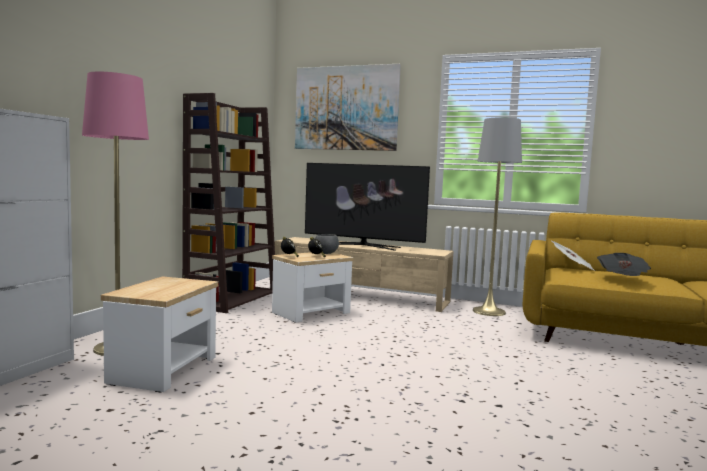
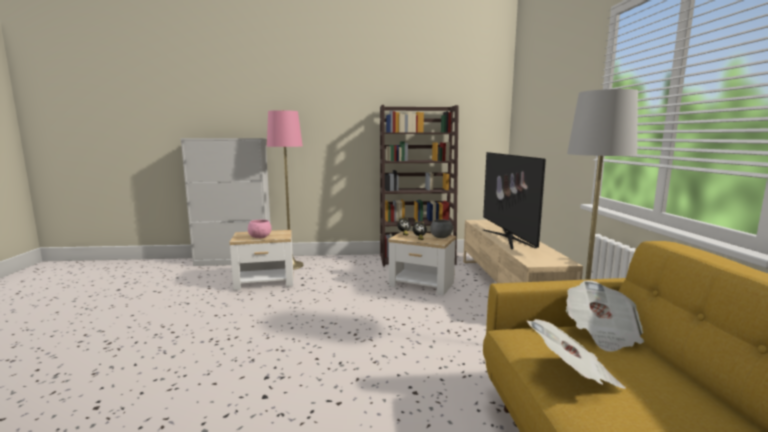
camera: 65 degrees right, 5 degrees up
(180, 289) = (260, 238): none -> pink bowl
(346, 108) = (543, 92): picture -> none

